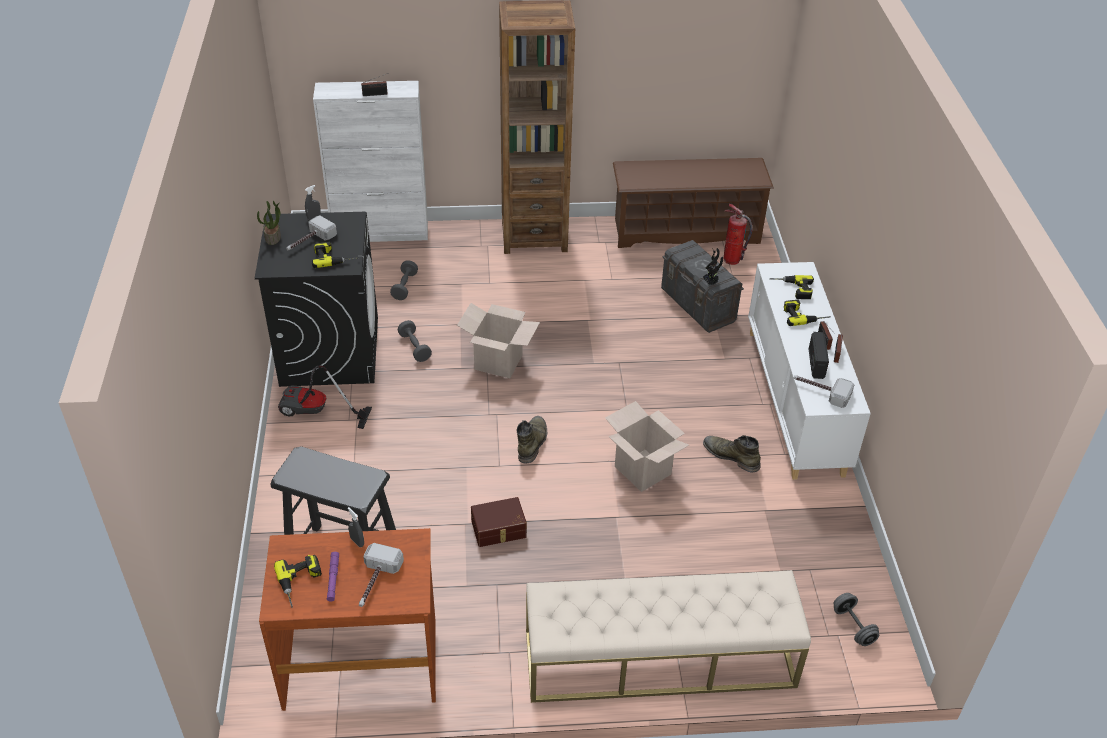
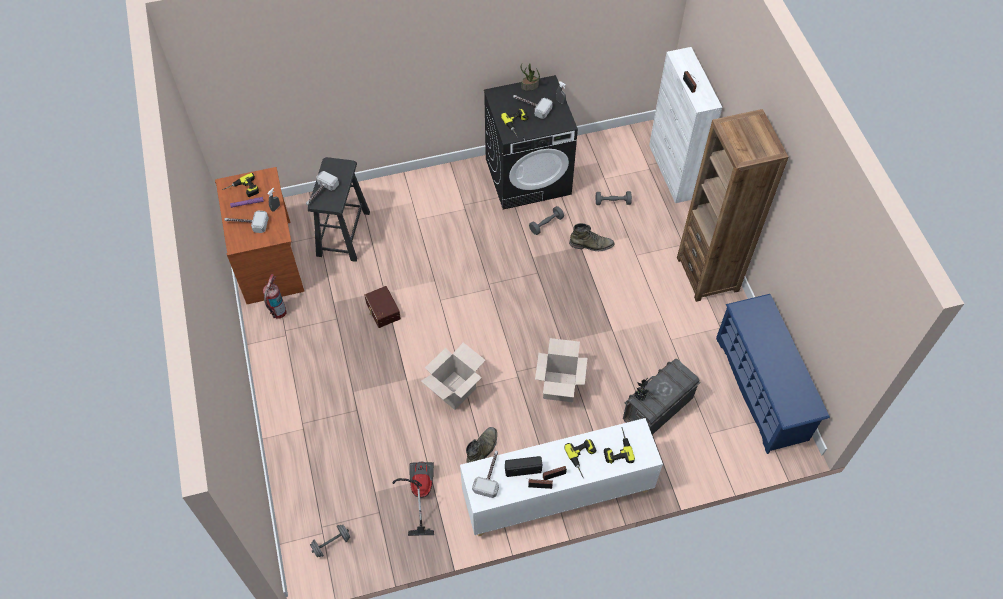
camera: 80 degrees right, 15 degrees up
(316, 413) = (465, 185): vacuum cleaner -> vacuum cleaner (419, 493)
(342, 493) = (320, 193): none -> hammer
(498, 362) = (545, 279): cardboard box -> cardboard box (559, 386)
(532, 442) = (467, 316): green boot -> green boot (591, 244)
(658, 659) = (289, 420): beige bench -> none
(686, 231) = (762, 389): brown shoe rack -> blue shoe rack
(731, 260) = (732, 431): fire extinguisher -> fire extinguisher (278, 312)

